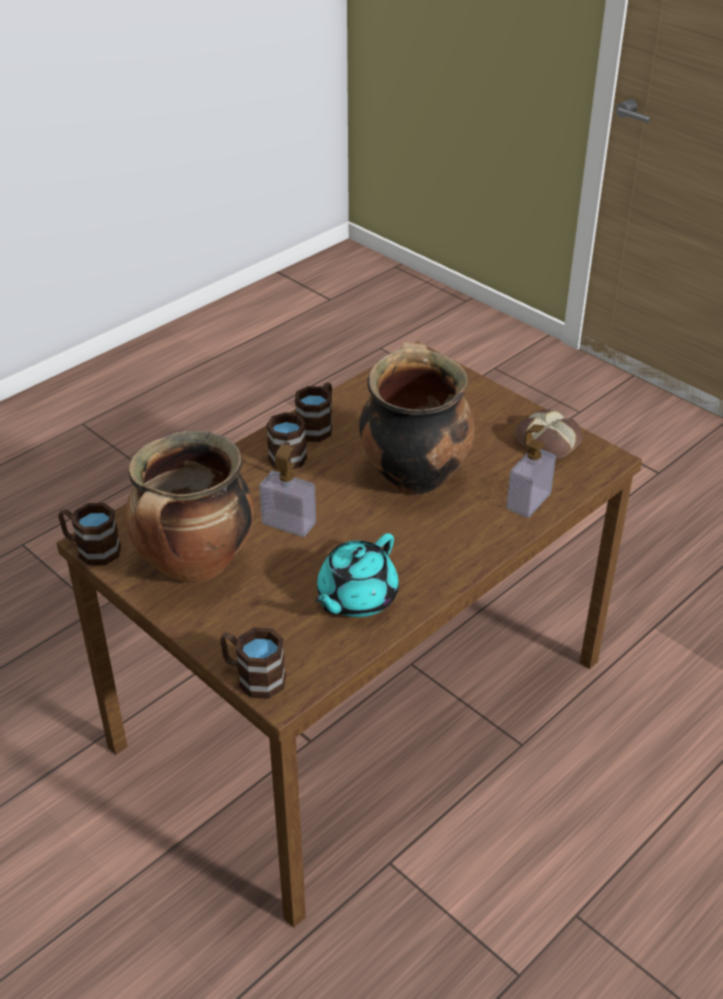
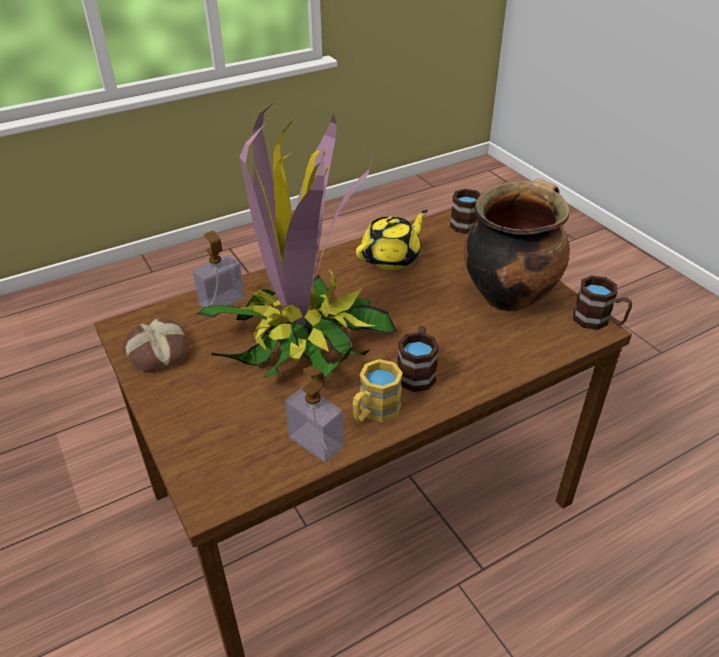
camera: 165 degrees left, 0 degrees up
(289, 523) = (428, 316): soap dispenser -> soap dispenser (316, 442)
(318, 426) = (374, 412): brown mug -> yellow mug
(356, 598) = (391, 258): turquoise teapot -> yellow teapot
(413, 475) = (303, 340): cooking pot -> potted plant

